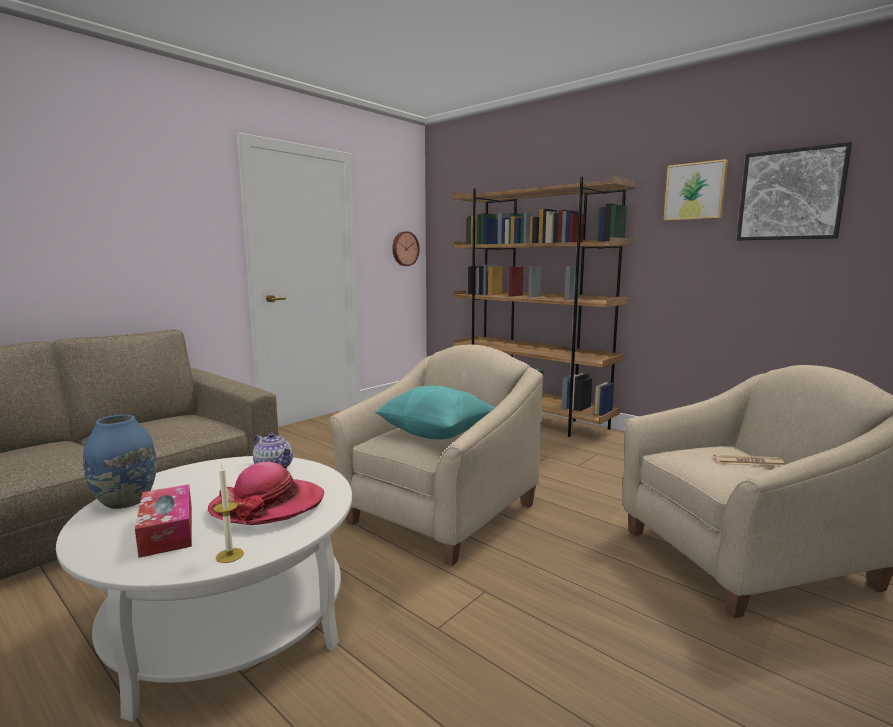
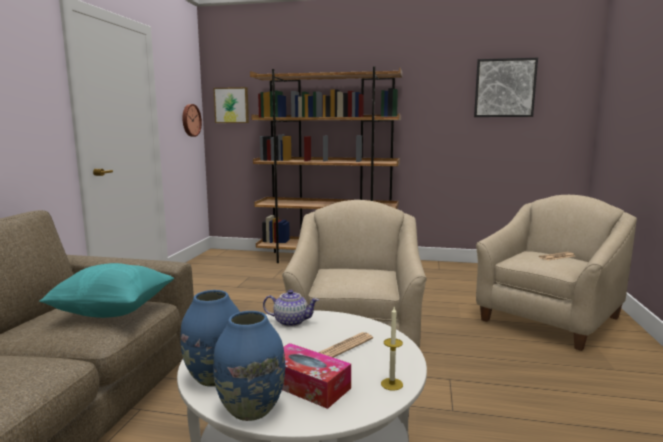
camera: 30 degrees left, 0 degrees up
(92, 536) = (250, 409): none -> blue vase
(268, 505) = (345, 346): hat -> newspaper
(436, 434) = (364, 273): turquoise pillow -> turquoise pillow (113, 311)
(695, 191) = (444, 82): picture -> picture (232, 105)

